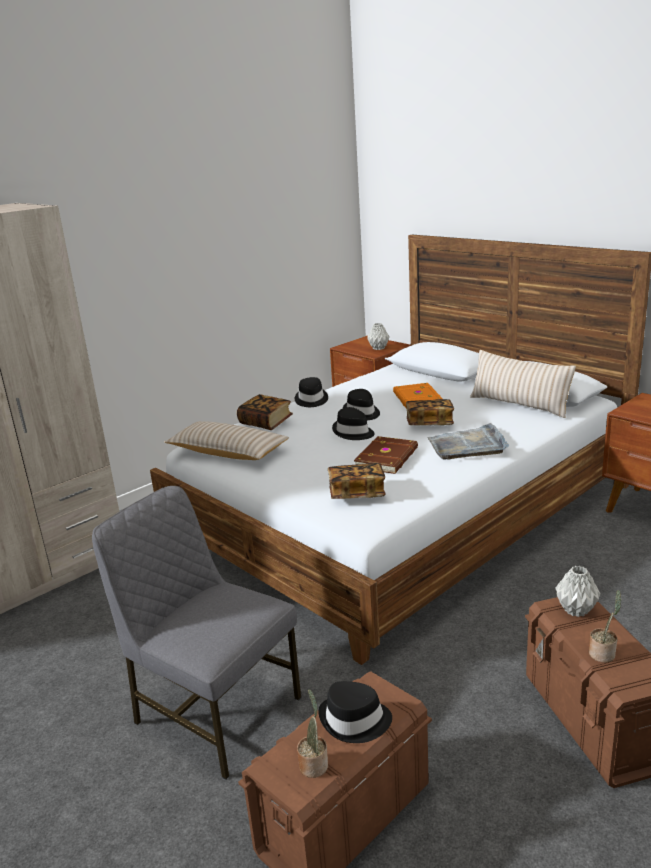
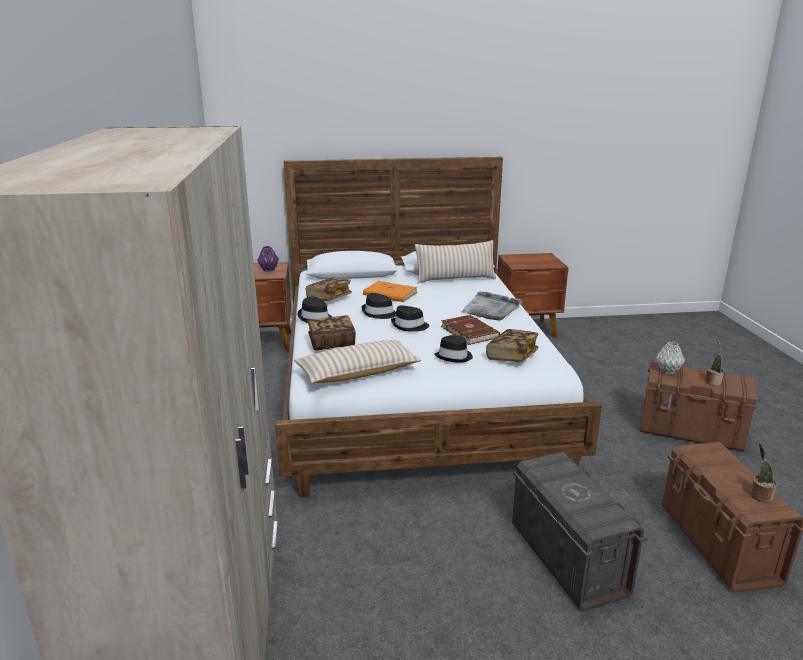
camera: 55 degrees left, 0 degrees up
(214, 710) = (567, 558): grey chair -> grey storage box
(355, 721) = (725, 468): black hat -> black hat (454, 356)
(378, 348) = (268, 270): grey vase -> purple vase
(429, 423) = (438, 305): book -> book (329, 298)

